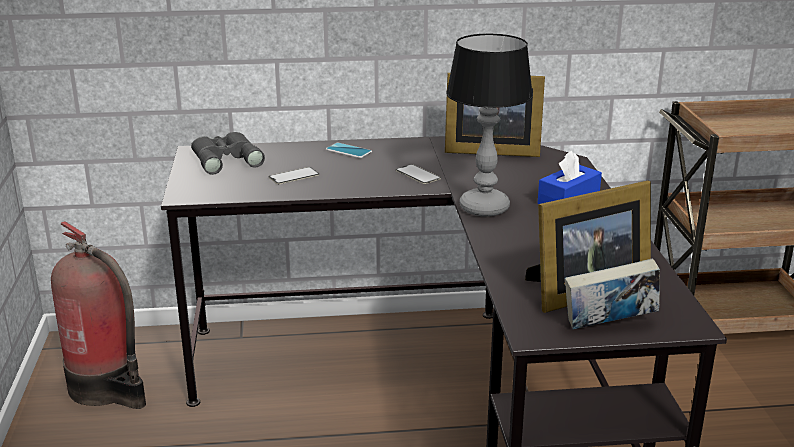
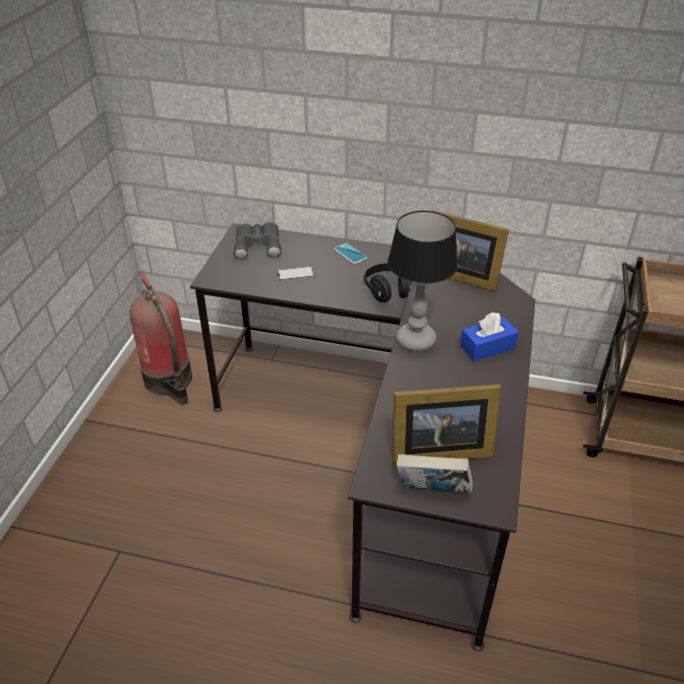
camera: 20 degrees right, 15 degrees up
(418, 174) = (387, 291): phone -> black headphones

